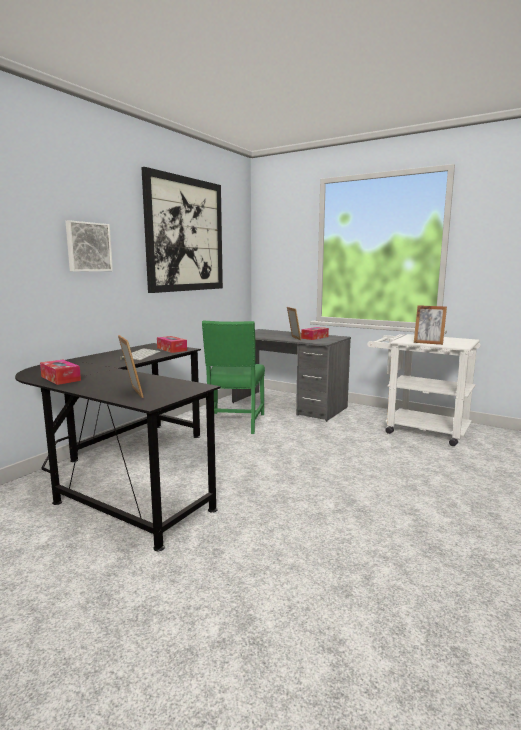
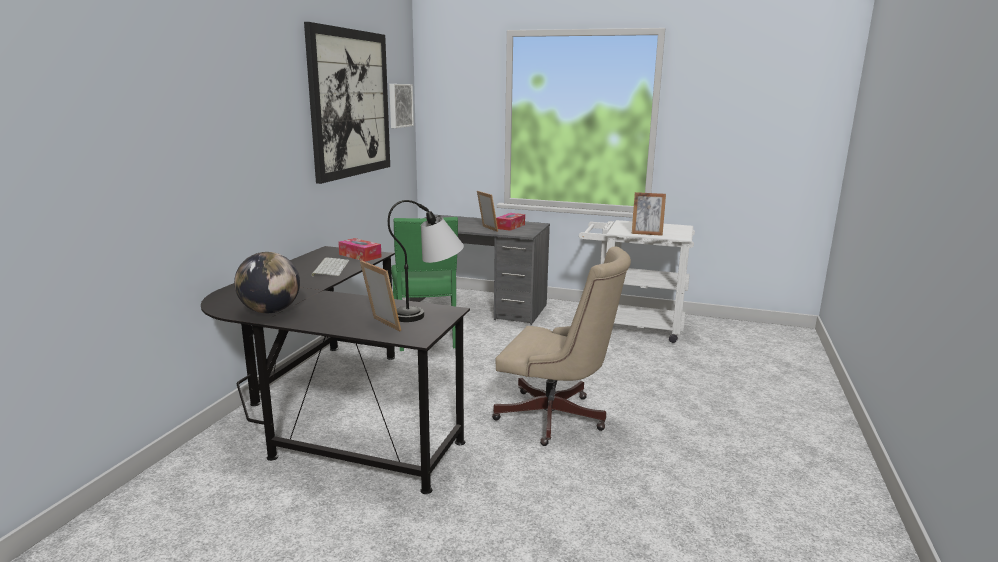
camera: 15 degrees left, 5 degrees up
(60, 378) = (270, 311): tissue box -> globe
(88, 247) = (254, 133): picture -> picture (399, 105)
(181, 387) = (429, 313): none -> table lamp
(310, 500) = (557, 419): none -> beige office chair

